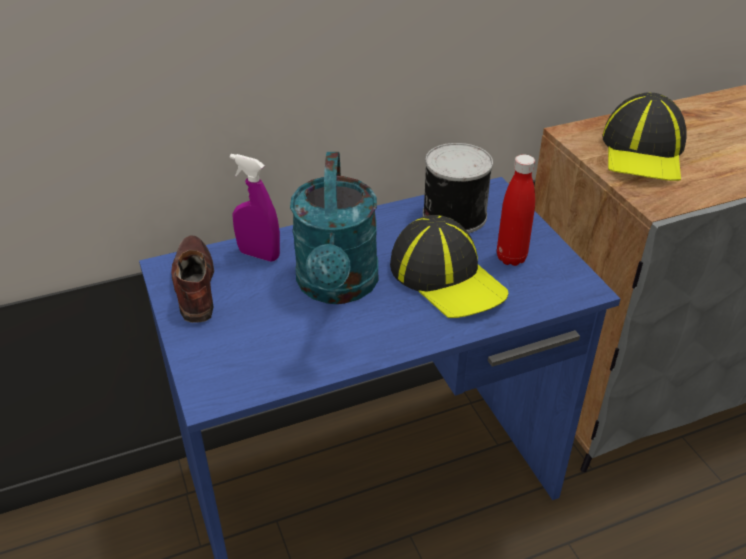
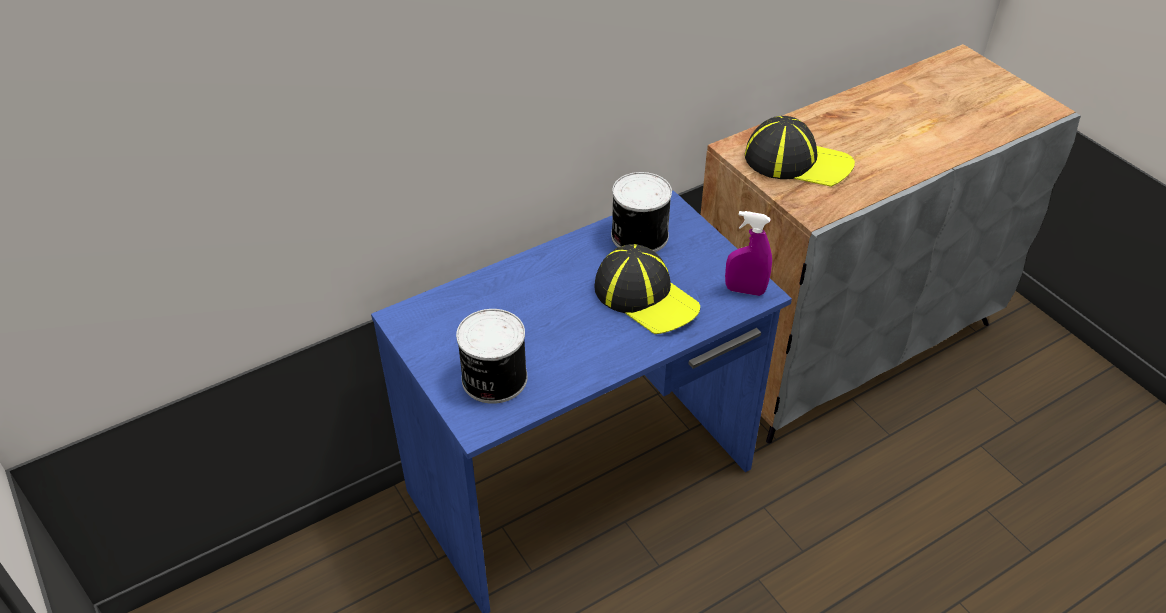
camera: 10 degrees left, 5 degrees up
(194, 286) = (430, 332): brown shoe -> none
(246, 344) = (493, 379): none -> can
(259, 255) = (477, 295): purple spray bottle -> purple spray bottle (745, 290)
(337, 287) = (555, 318): turquoise watering can -> none
(511, 258) = (696, 272): red bottle -> none
(643, 152) = (797, 161): cap -> cap turned 75 degrees counterclockwise

